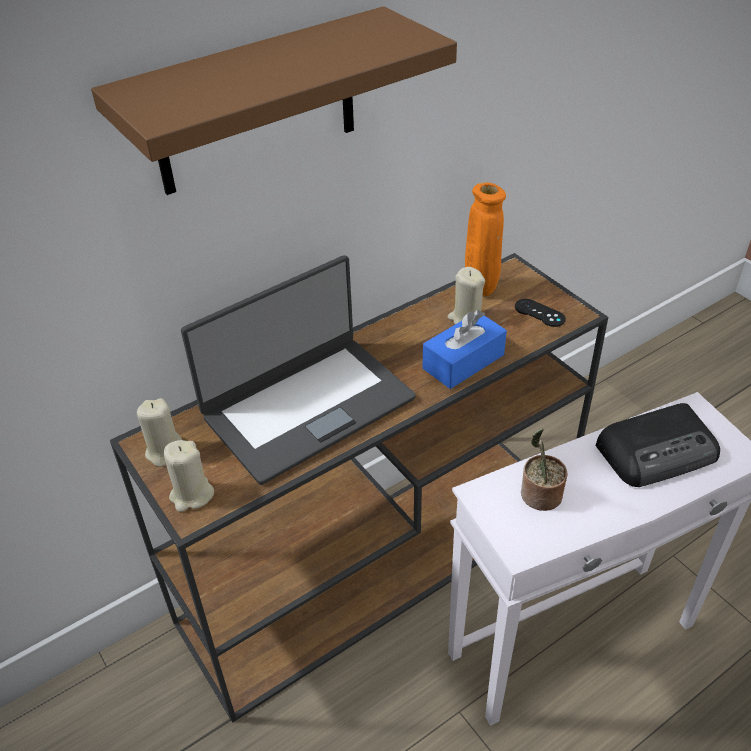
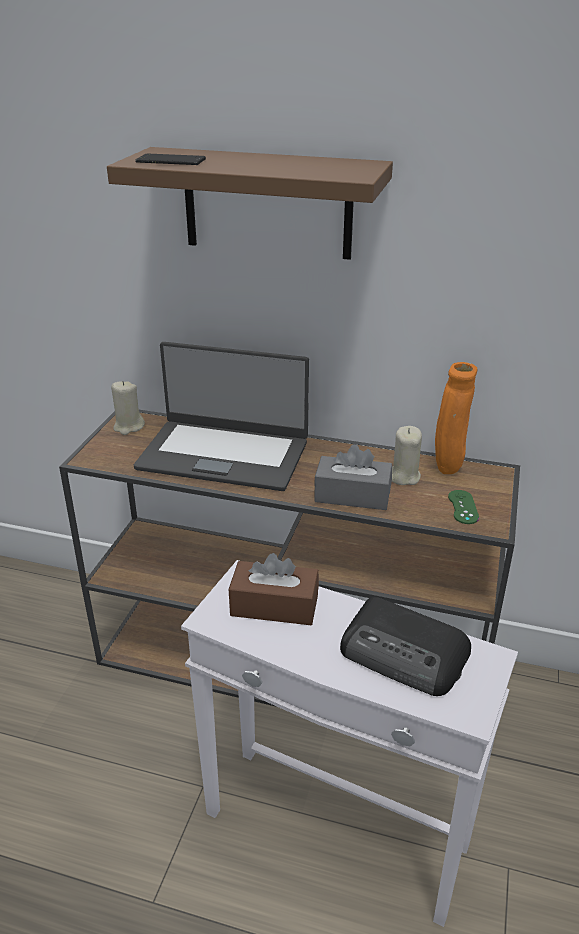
camera: 50 degrees right, 10 degrees down
(191, 495) = (102, 451): beige candle -> none
(197, 98) = (170, 161): none -> phone
(463, 361) = (352, 495): blue tissue box -> grey tissue box
(539, 313) = (463, 507): black game controller -> green game controller
(539, 496) = (274, 606): potted plant -> brown tissue box

